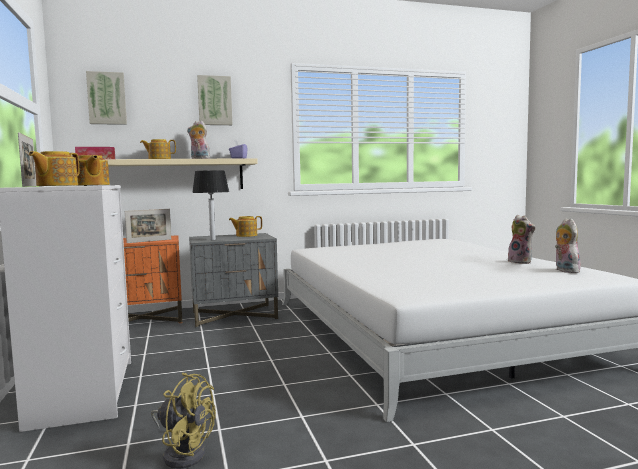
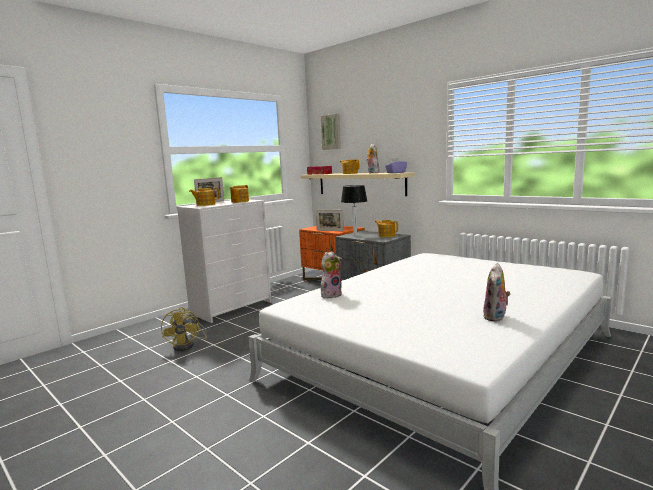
camera: 60 degrees right, 5 degrees up
(214, 101) = (389, 125): picture -> none
(564, 270) = (470, 338): plush toy -> plush toy (331, 295)

